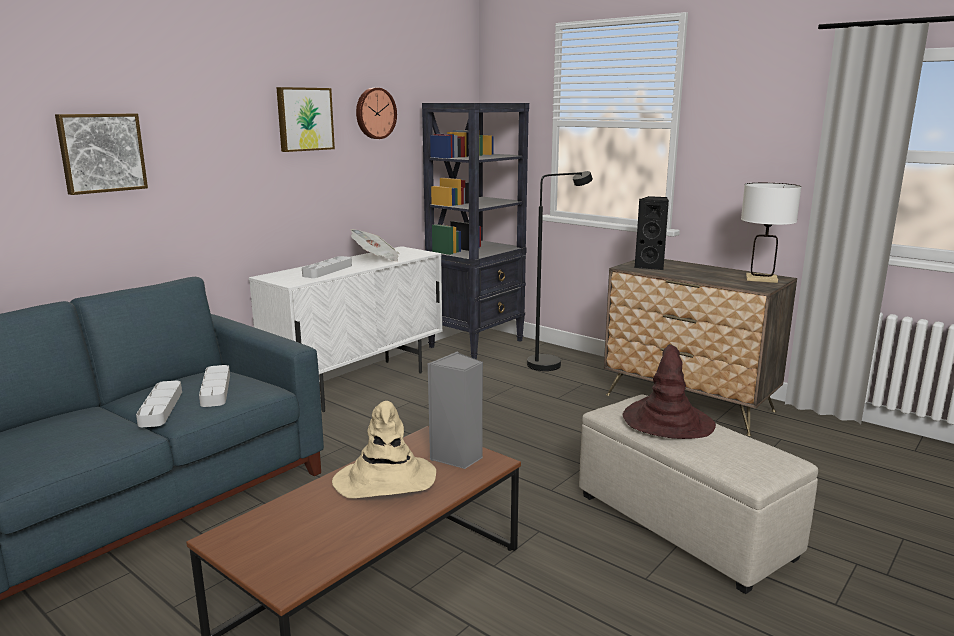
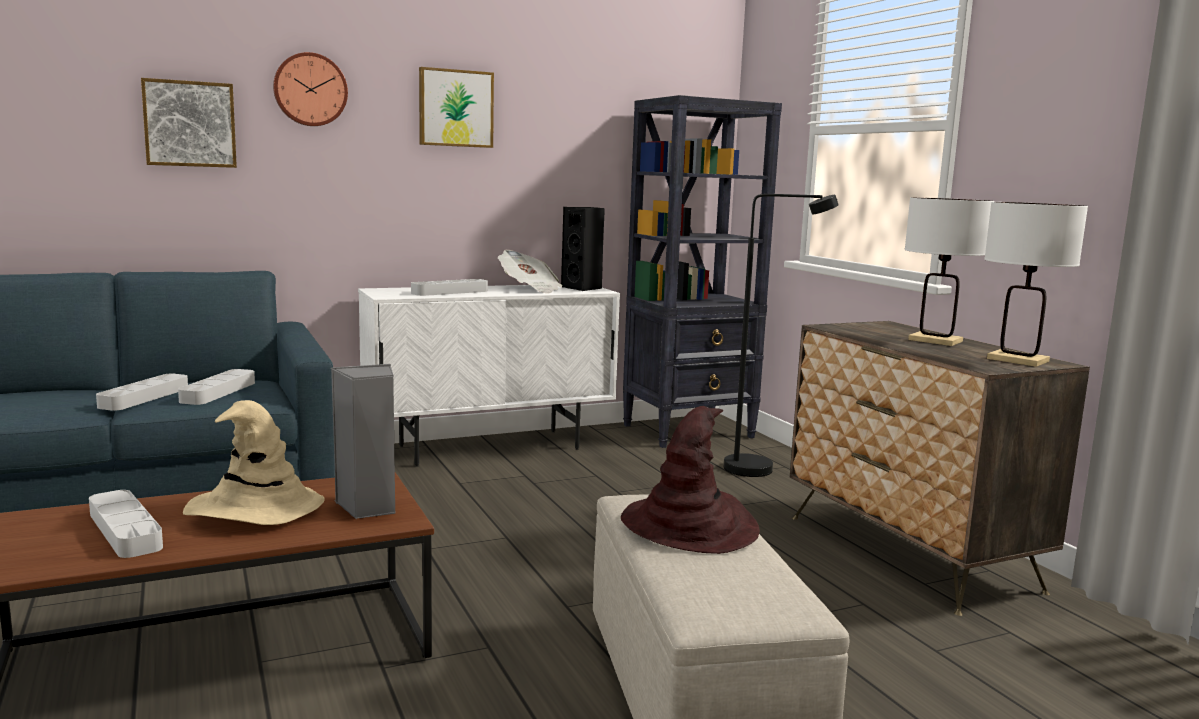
camera: 25 degrees right, 5 degrees down
(323, 522) = (125, 530): none -> grey tray
(374, 113) = (562, 109): wall clock -> wall clock (310, 90)
(651, 266) = (868, 330): black speaker -> black speaker (583, 288)
(698, 270) = (935, 340): none -> white table lamp

